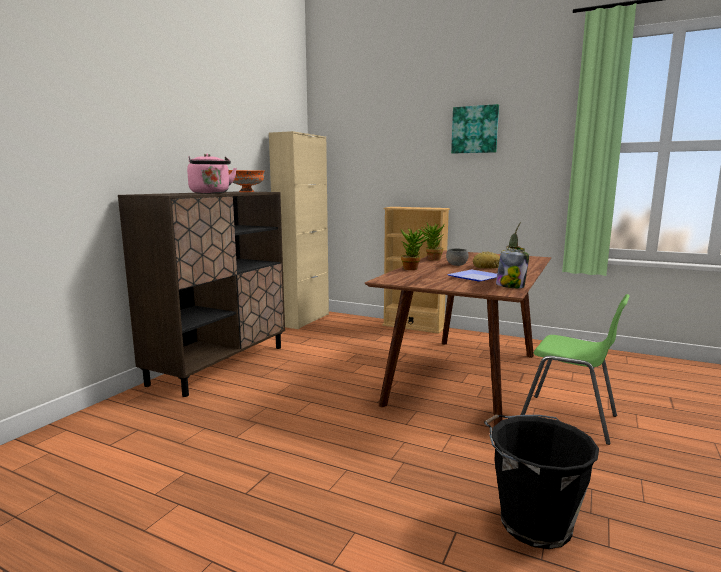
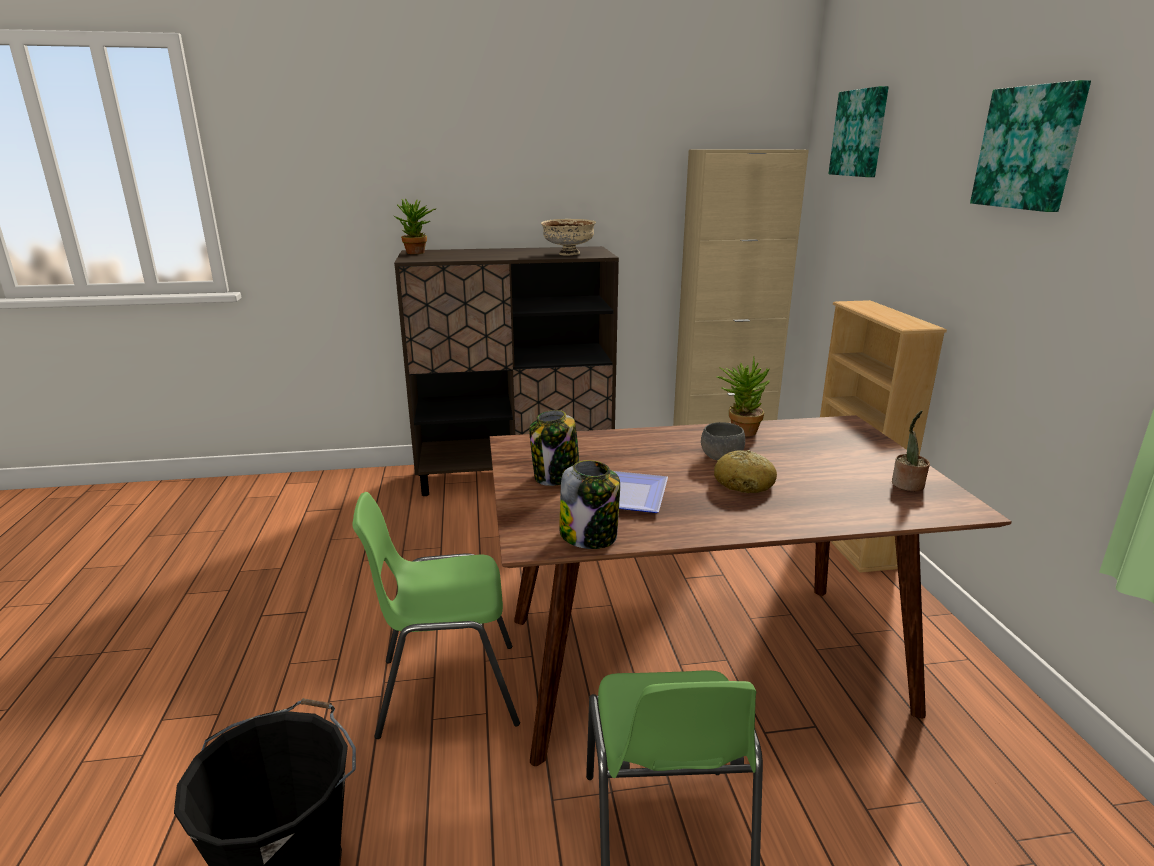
camera: 55 degrees right, 10 degrees up
(210, 193) = (495, 255): pink kettle -> none
(247, 192) = (569, 254): orange bowl -> beige bowl
(358, 128) = (860, 133): none -> picture
(413, 269) = (631, 438): potted plant -> potted plant (418, 253)
(420, 440) = (447, 690): none -> green chair
(440, 281) = (556, 476): none -> jar

